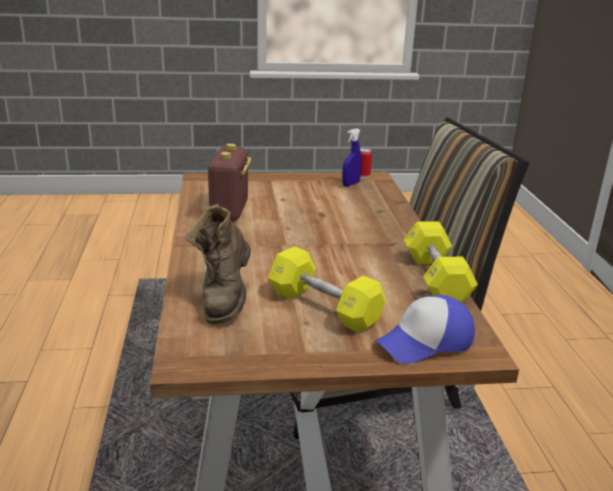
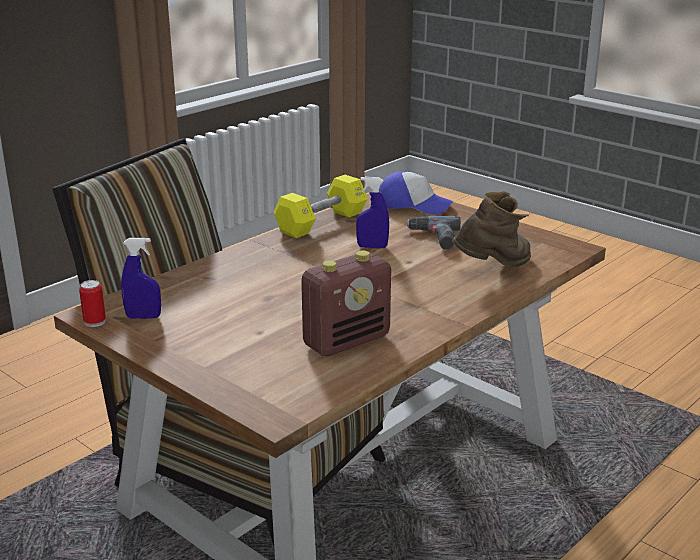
camera: 130 degrees left, 0 degrees up
(324, 307) = (433, 238): yellow dumbbell -> power drill
(348, 274) = (372, 247): none -> blue spray bottle

